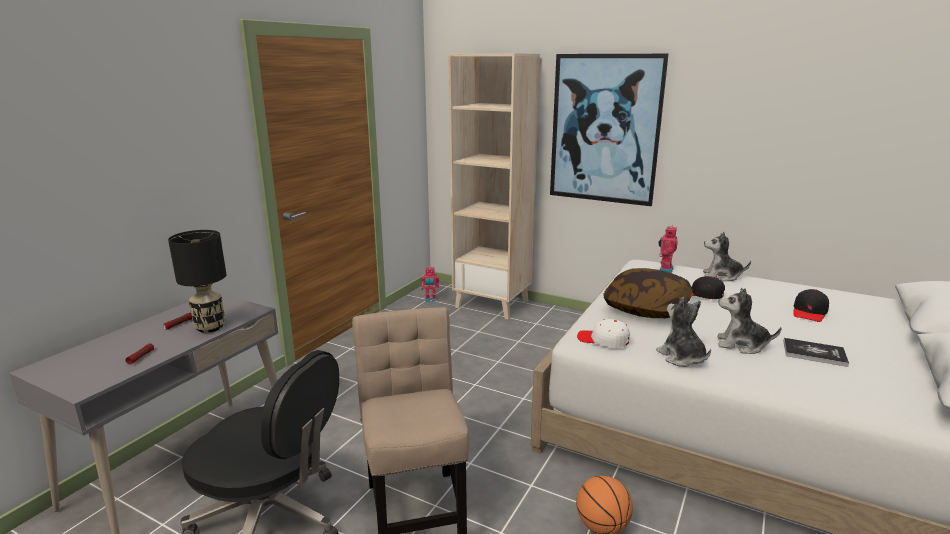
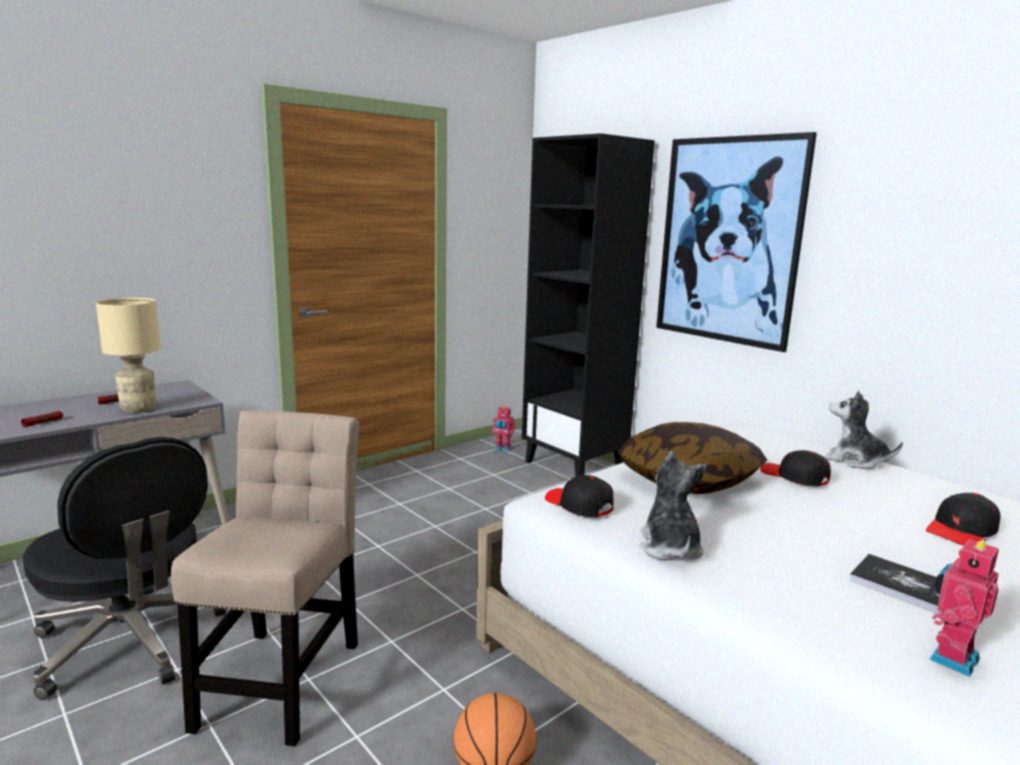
camera: 20 degrees right, 5 degrees down
(211, 327) = (139, 409): black table lamp -> beige table lamp
(493, 304) = (575, 466): beige bookcase -> black bookcase
(603, 340) = (579, 505): white cap -> black cap
(664, 269) = (772, 440): toy robot -> toy robot (950, 657)
(741, 345) = (786, 550): plush toy -> none

